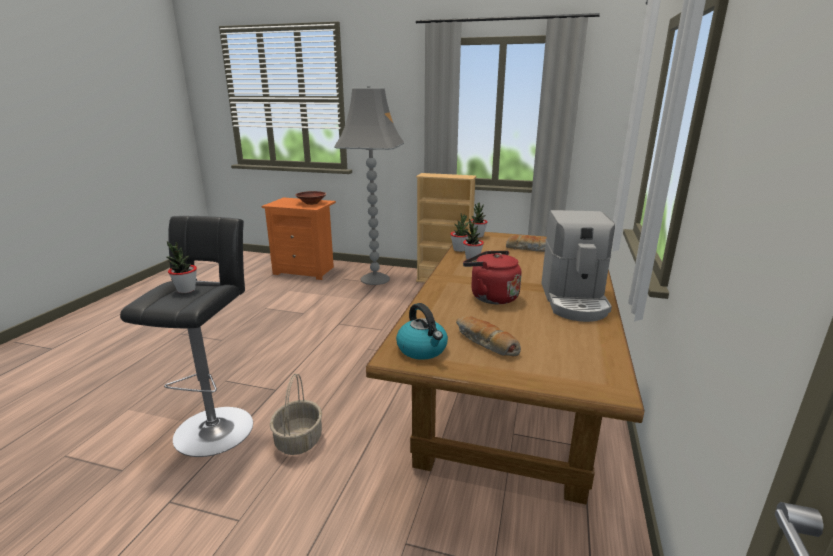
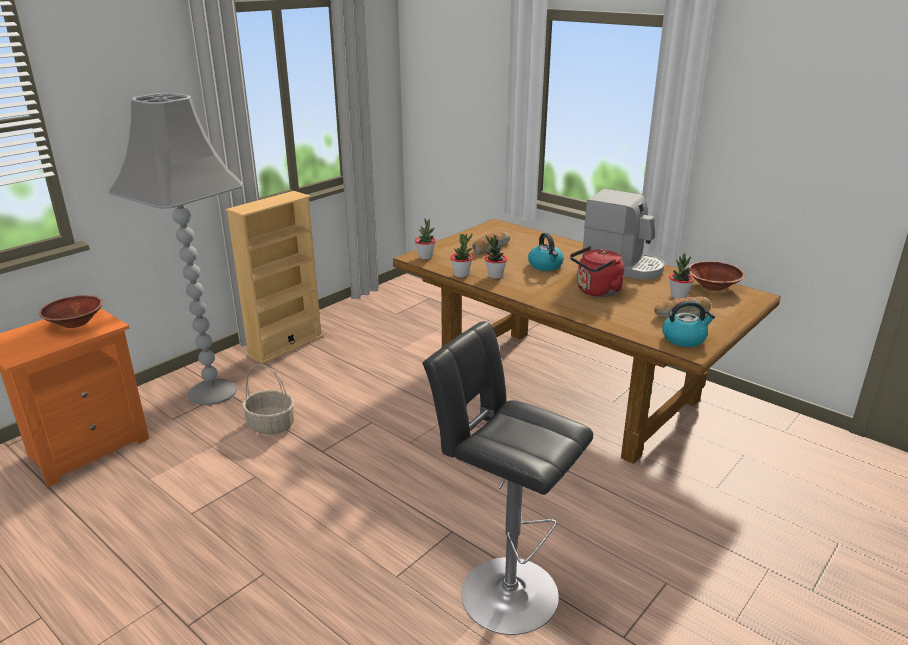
camera: 65 degrees left, 5 degrees up
(186, 290) = (507, 432): potted plant -> potted plant (678, 296)
(298, 440) = (562, 526): basket -> basket (270, 425)
(522, 271) = (545, 266): none -> kettle
(597, 355) = (713, 286): none -> brown bowl

